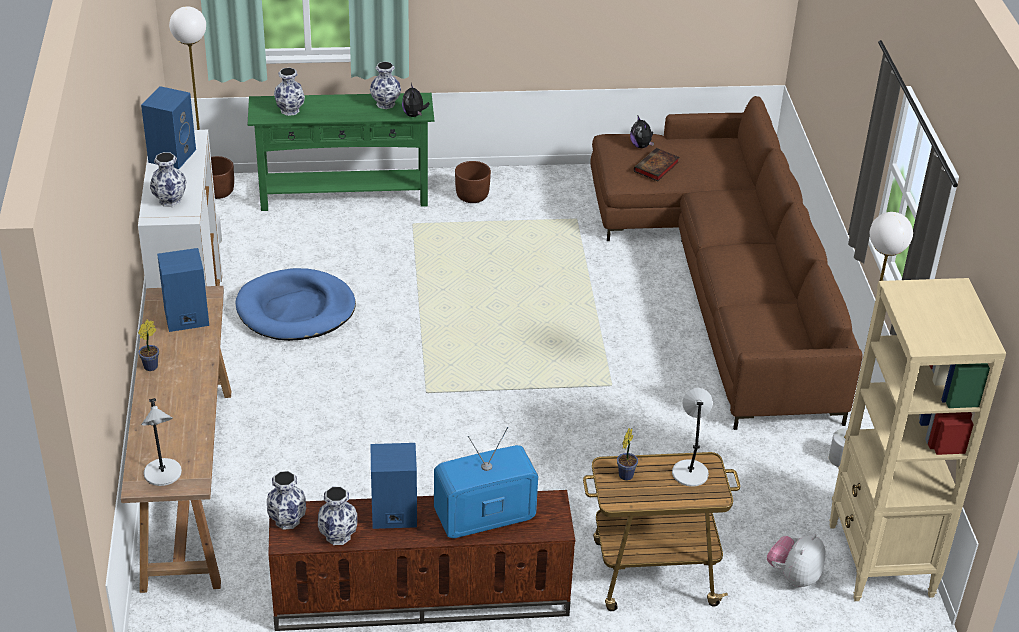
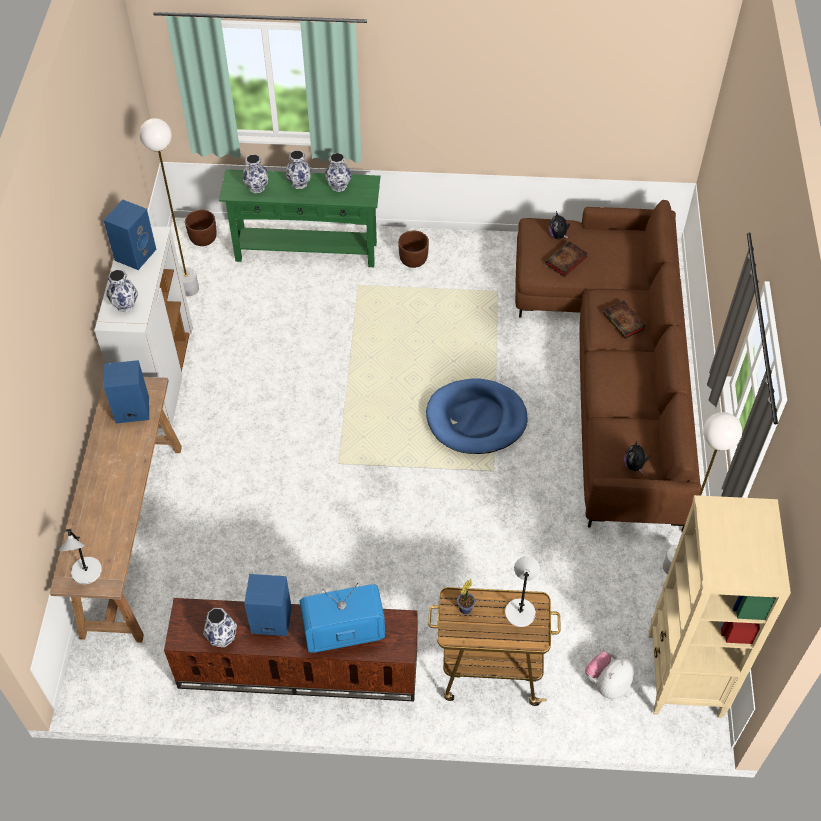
camera: 10 degrees right, 15 degrees up
(152, 365) = (96, 458): potted plant -> none
(287, 521) = (184, 618): vase -> vase (299, 183)
(296, 310) = (247, 368): blue dog bed -> blue dog bed (476, 419)
(414, 115) = (361, 200): plush toy -> plush toy (634, 465)
(735, 217) = (624, 322): none -> book

